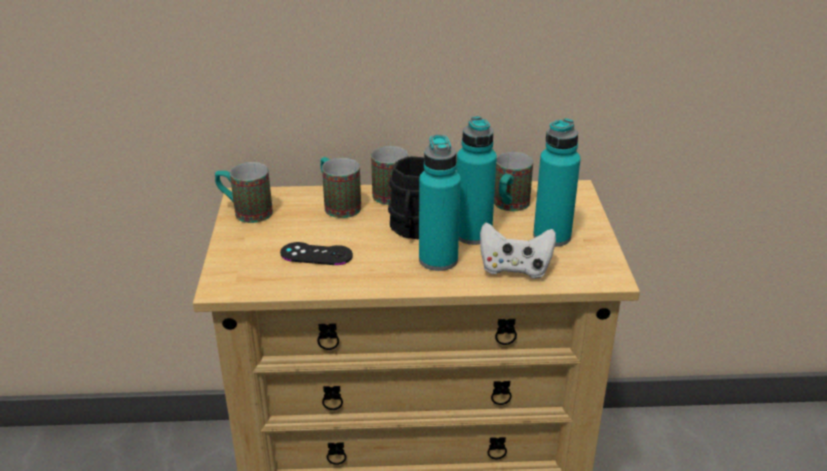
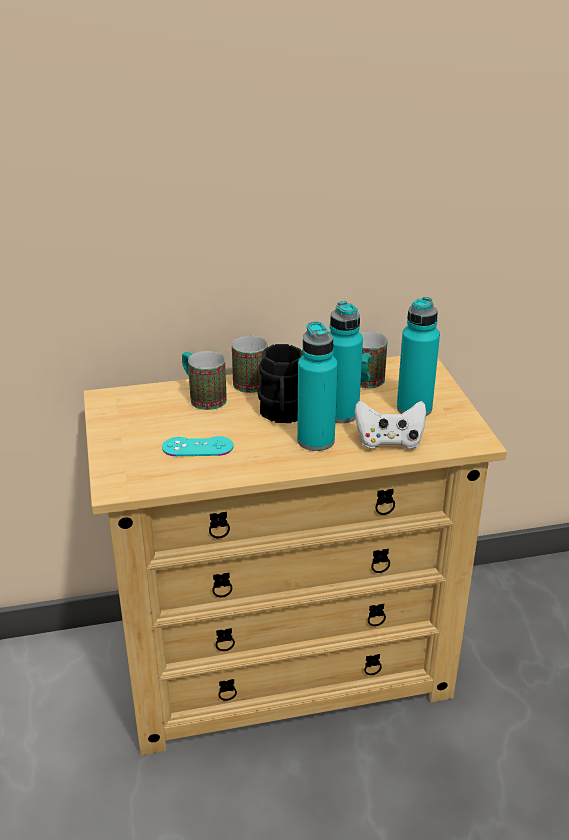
camera: 10 degrees left, 0 degrees up
(245, 212) = (113, 413): mug -> none
(316, 254) = (197, 447): black game controller -> turquoise game controller

